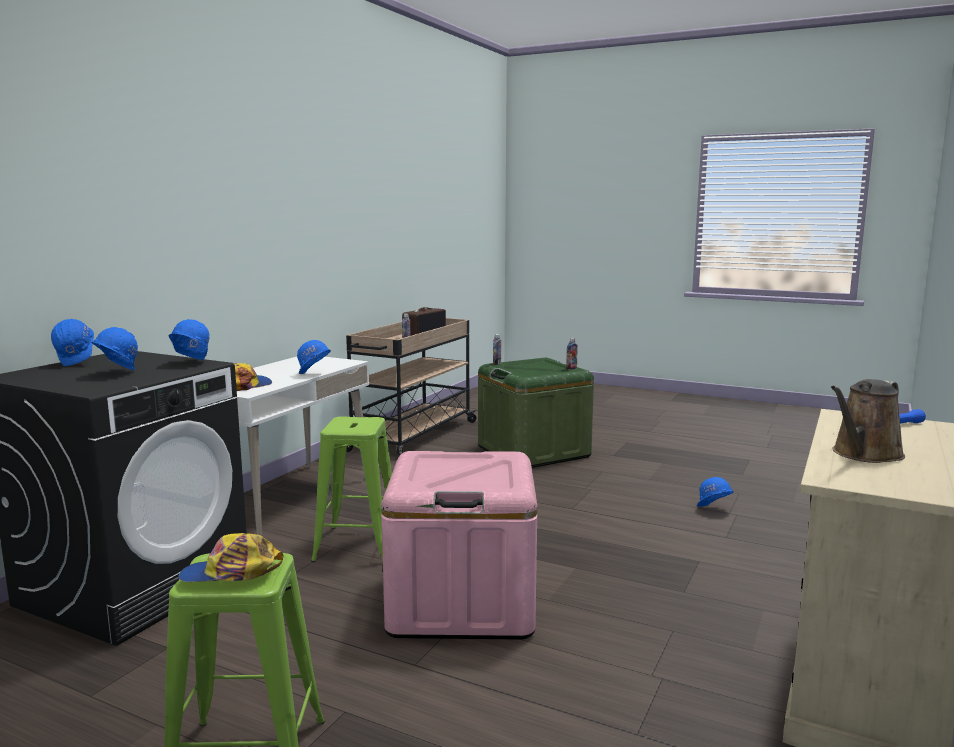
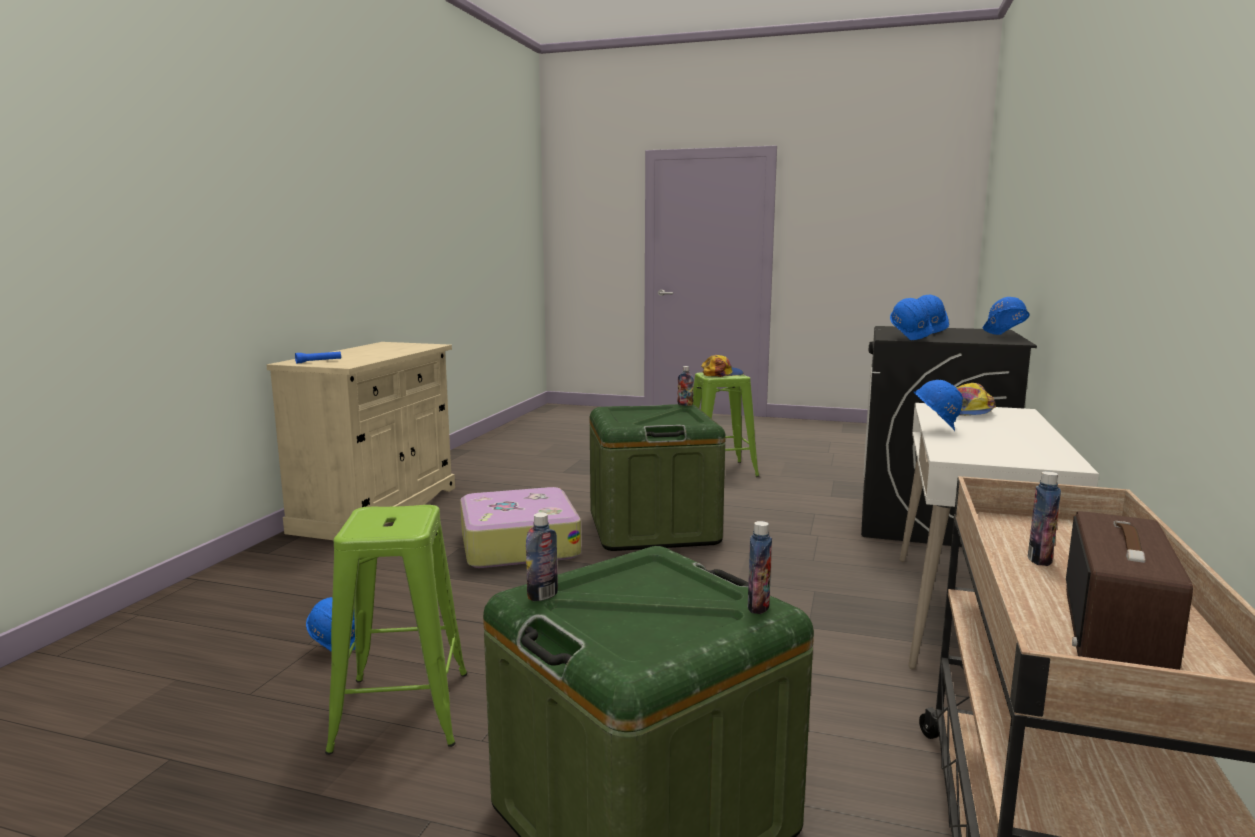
camera: 170 degrees right, 0 degrees up
(358, 544) = (792, 564): green stool -> green stool (401, 711)
(405, 488) = (685, 404): none -> bottle
(462, 602) = (653, 528): pink storage box -> green storage box
(620, 590) = (518, 544): none -> suitcase
(864, 454) = (389, 351): brown watering can -> none

